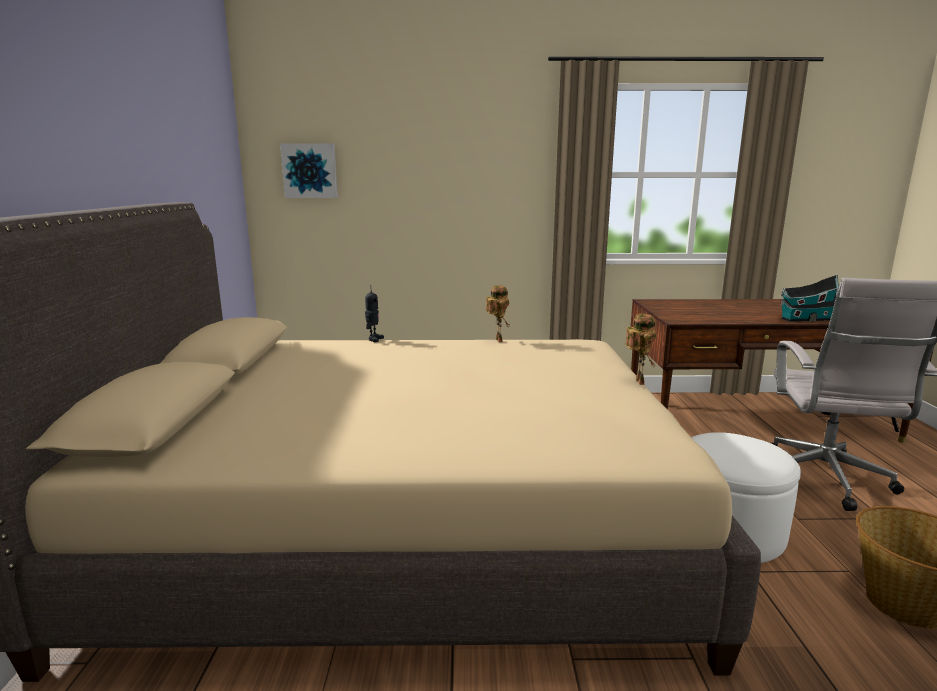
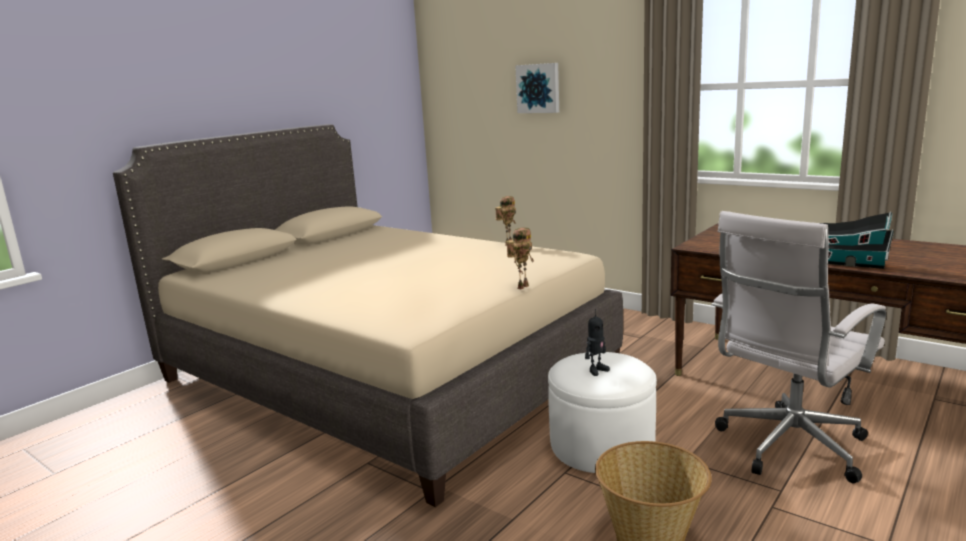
camera: 40 degrees right, 0 degrees up
(310, 171) = (461, 92): picture -> picture (538, 88)
(374, 339) = (431, 232): toy robot -> toy robot (596, 370)

